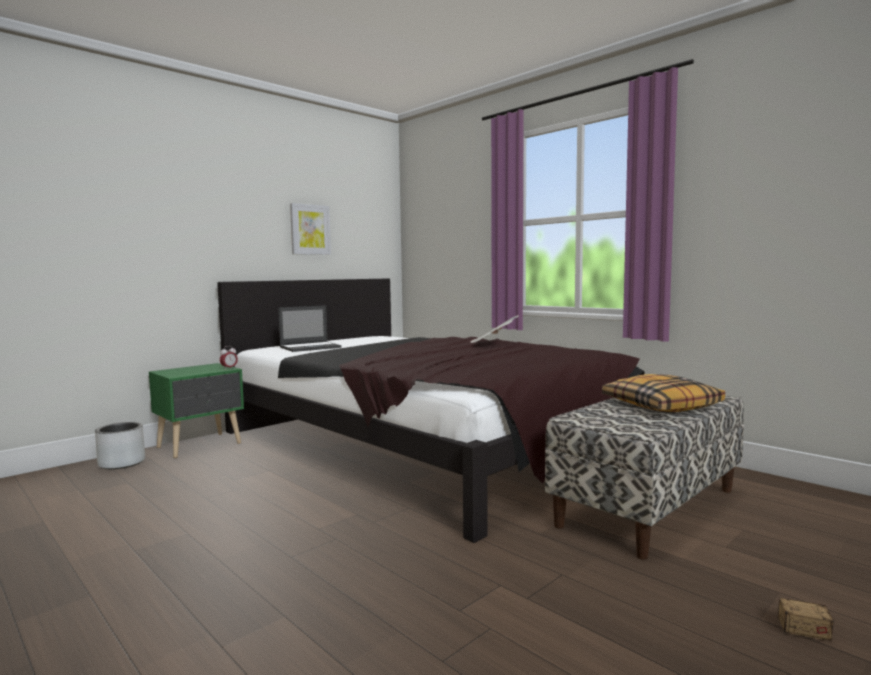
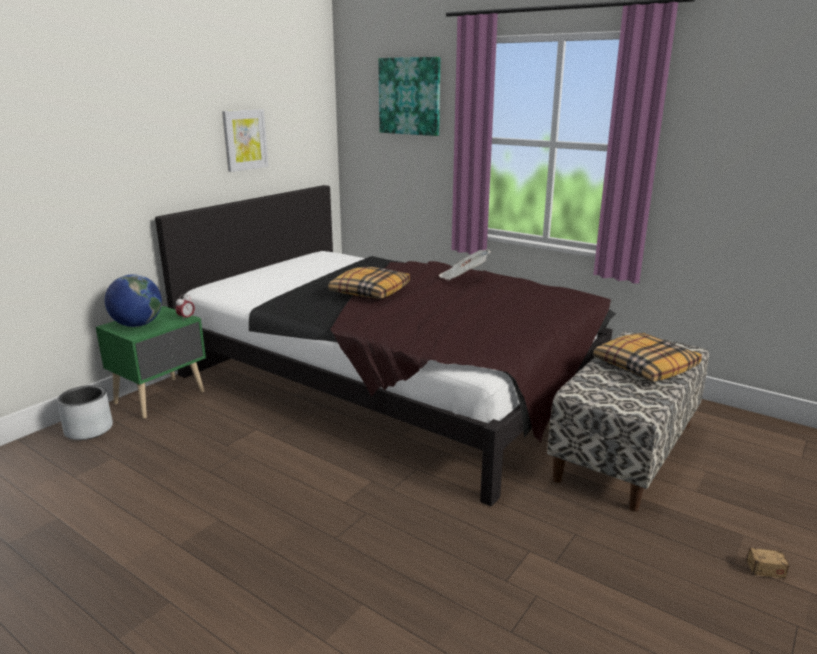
camera: 10 degrees left, 15 degrees up
(184, 371) = (137, 325): none -> globe
(311, 347) = (266, 284): laptop -> none
(397, 349) = (369, 292): none -> pillow
(457, 195) = (410, 96): none -> picture

